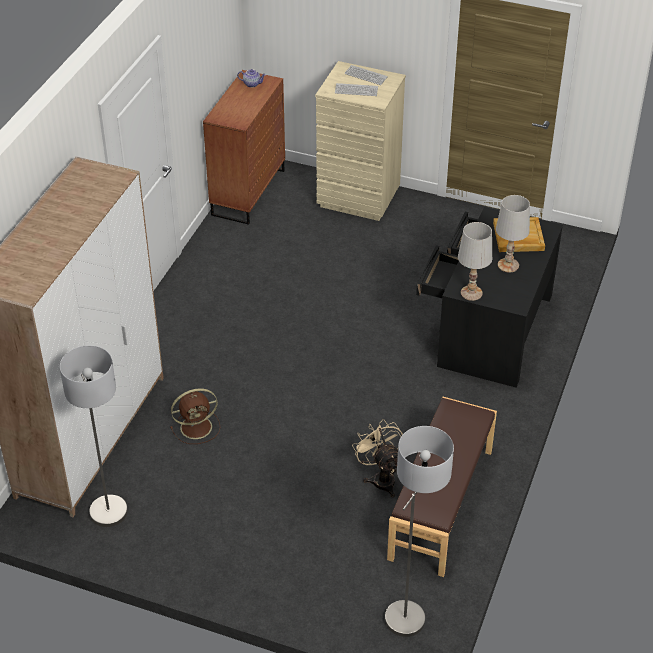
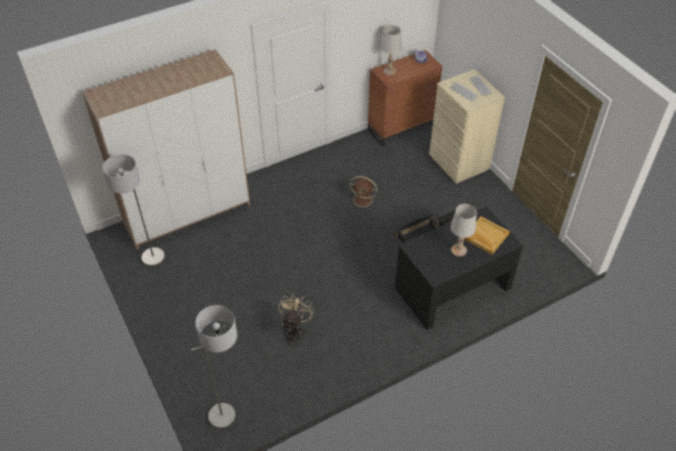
camera: 40 degrees right, 5 degrees up
(197, 427) = (238, 241): brown fan -> brown fan (363, 200)
(442, 504) = (310, 368): brown bench -> none
(471, 293) = (417, 253): white table lamp -> white table lamp (389, 71)

